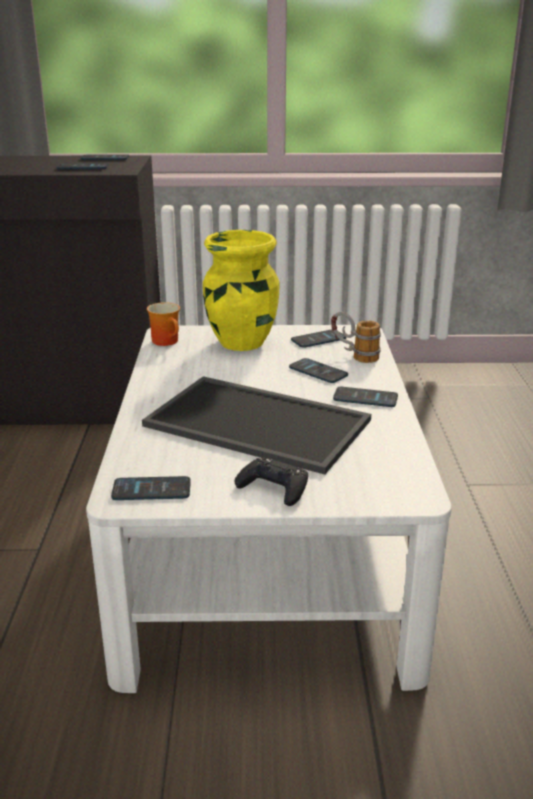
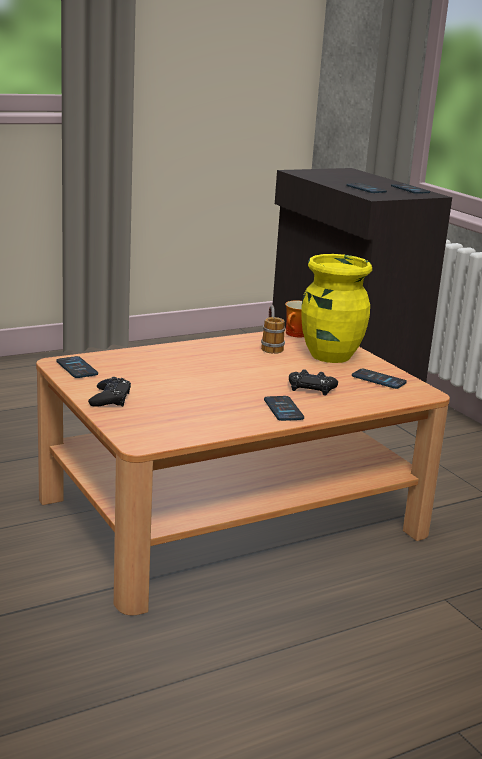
camera: 60 degrees right, 5 degrees down
(260, 422) = (199, 382): tray -> none
(265, 547) = (231, 515): white coffee table -> brown coffee table
(318, 372) = (311, 388): phone -> black game controller
(354, 356) = (363, 396): mug -> mug (271, 346)

